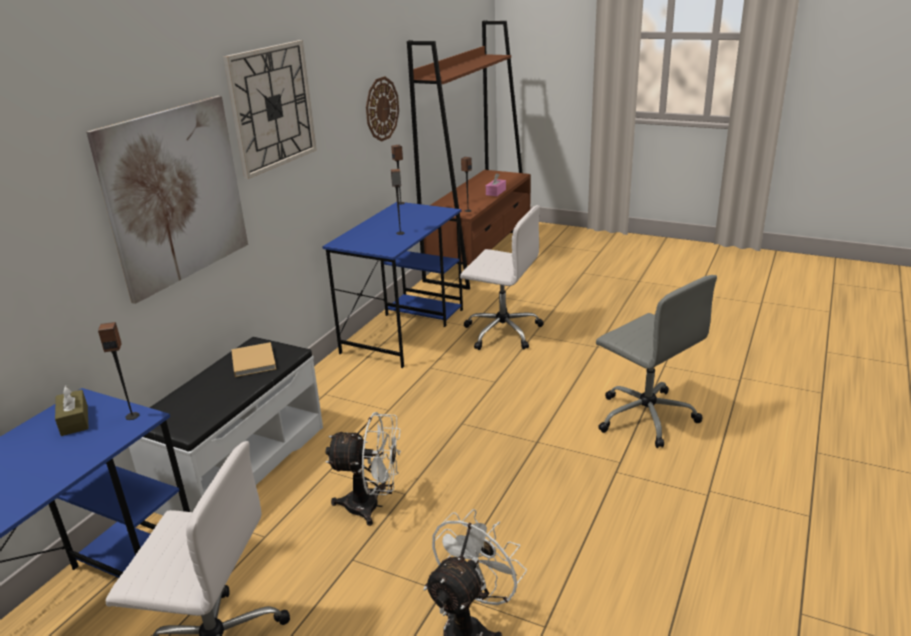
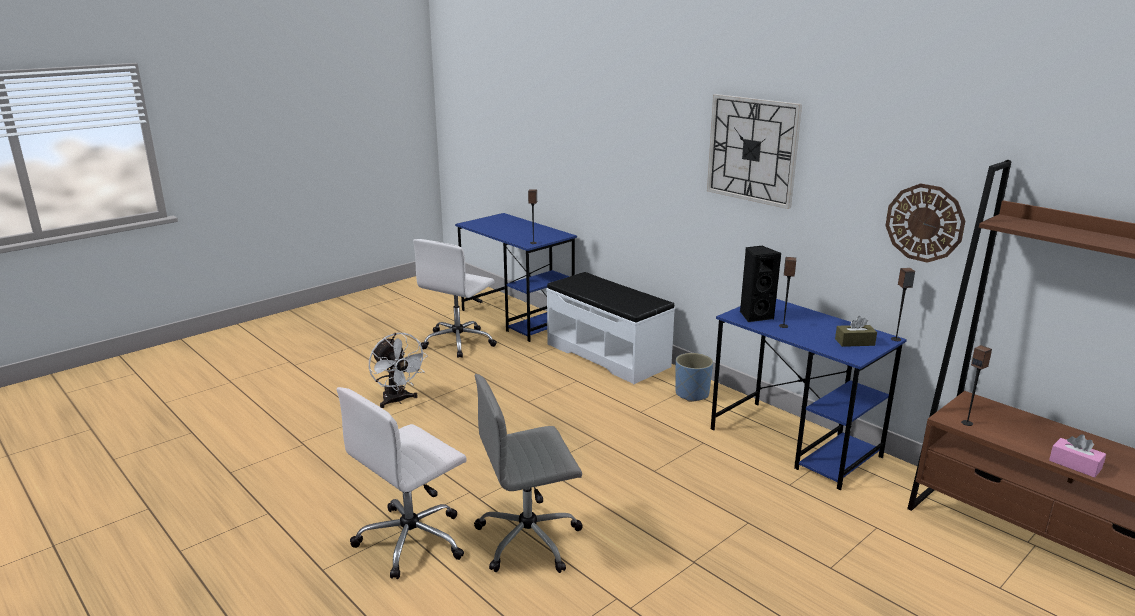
camera: 110 degrees right, 5 degrees down
(74, 420) = (542, 234): brown tissue box -> brown tissue box (854, 342)
(176, 195) = (655, 171): picture -> none
(253, 360) = (632, 300): beige book -> none
(333, 388) = (692, 394): none -> blue planter
(372, 506) = (526, 389): white fan -> none
(383, 244) = (755, 316): none -> black speaker
(501, 331) = (766, 502): white office chair -> white office chair (413, 540)

